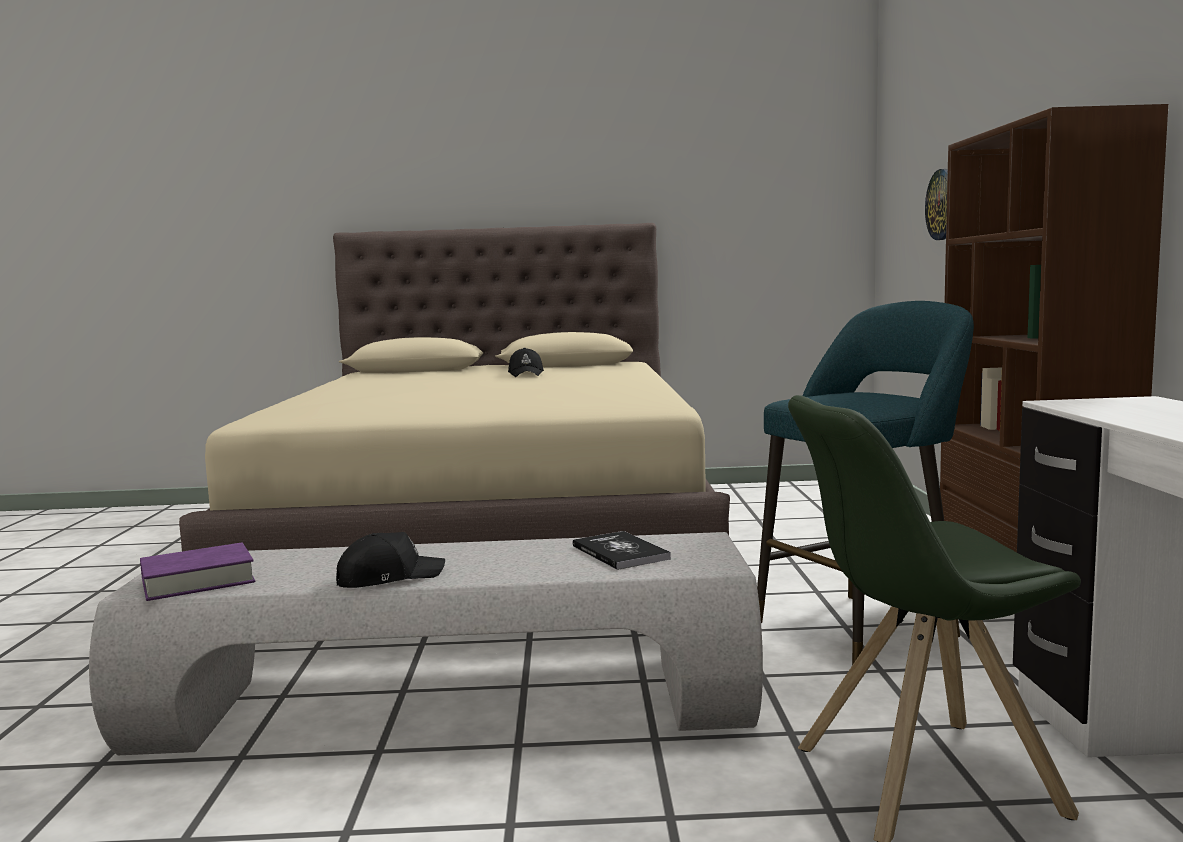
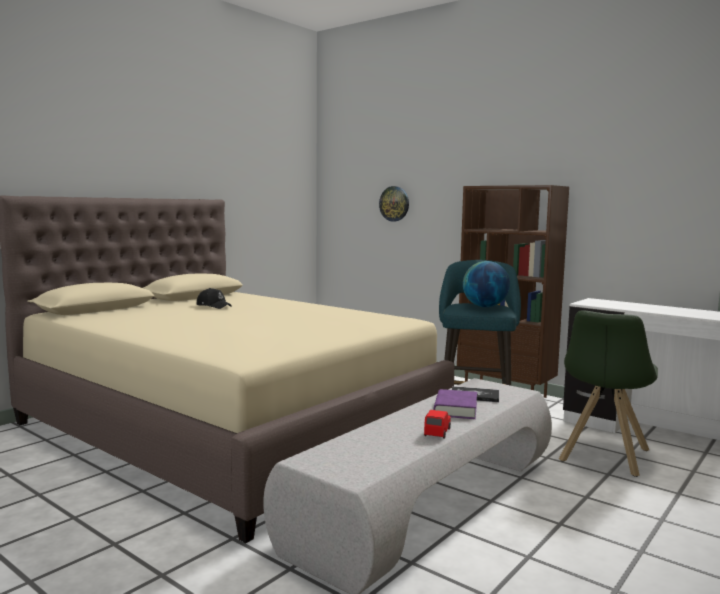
camera: 50 degrees left, 0 degrees up
(198, 580) = (362, 465): purple book -> purple book (455, 409)
(388, 577) = (437, 432): black cap -> red toy car
(854, 398) = (485, 307): none -> globe

